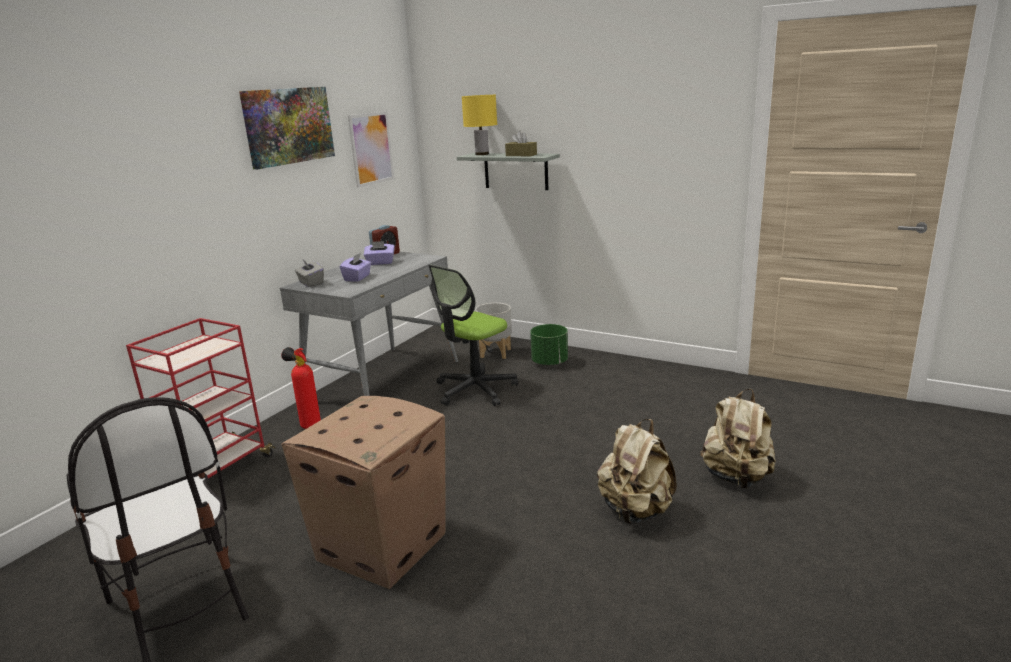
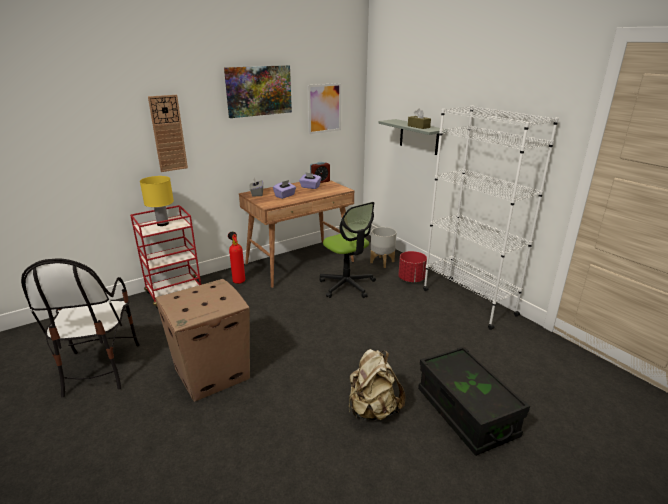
camera: 25 degrees right, 5 degrees up
(169, 201) = (168, 133): none -> wall clock
(382, 380) = (300, 263): grey desk -> brown desk
(475, 390) = (347, 285): office chair -> office chair turned 105 degrees counterclockwise
(481, 154) = (396, 121): yellow table lamp -> yellow table lamp (162, 224)
(550, 362) = (411, 279): green planter -> red planter
(637, 369) = (468, 302): none -> white bookcase
(736, 477) = (466, 413): beige backpack -> black storage box

